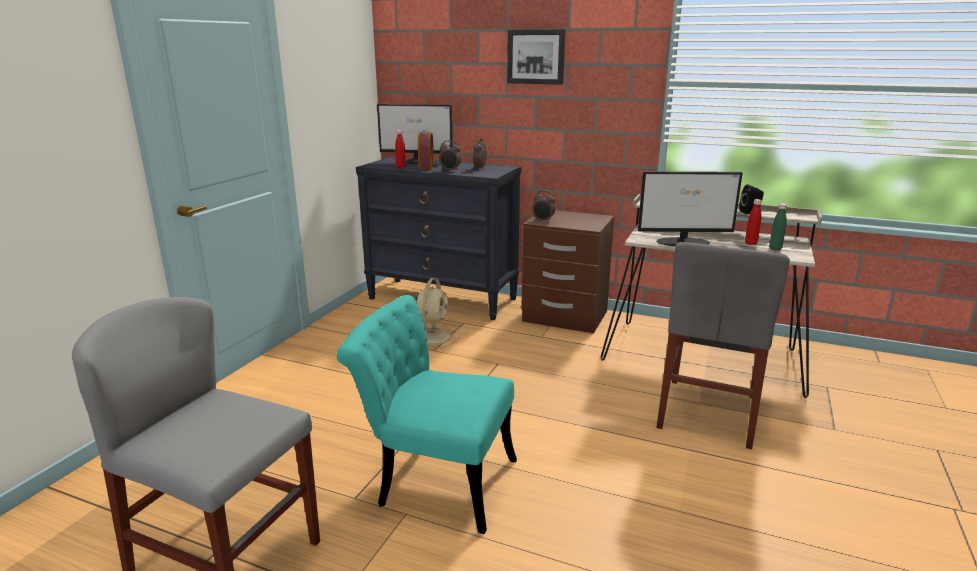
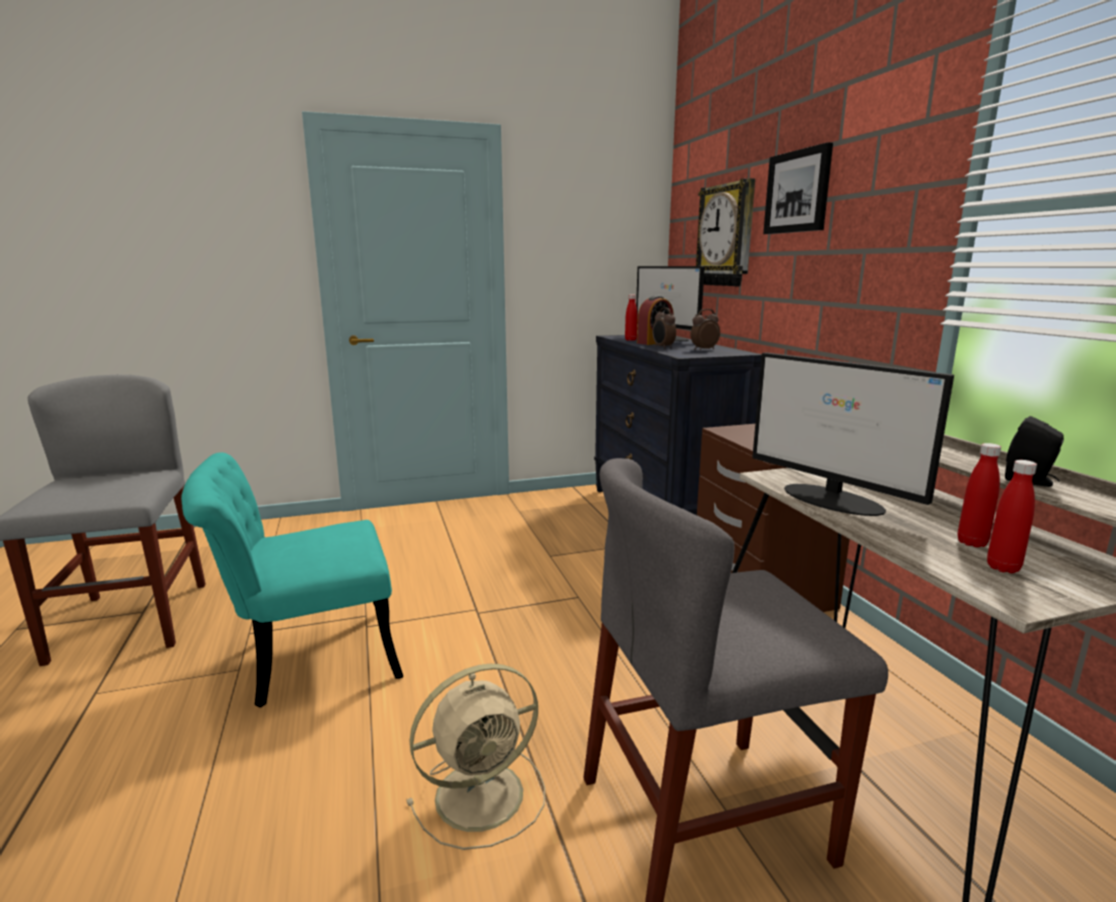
camera: 50 degrees right, 5 degrees down
(433, 336) = (578, 543): beige fan -> beige fan (483, 793)
(434, 480) = (307, 660): turquoise chair -> turquoise chair turned 90 degrees counterclockwise
(460, 80) = (727, 235): none -> wall clock
(543, 221) = (735, 431): alarm clock -> none
(775, 249) = (1003, 568): green bottle -> red bottle

